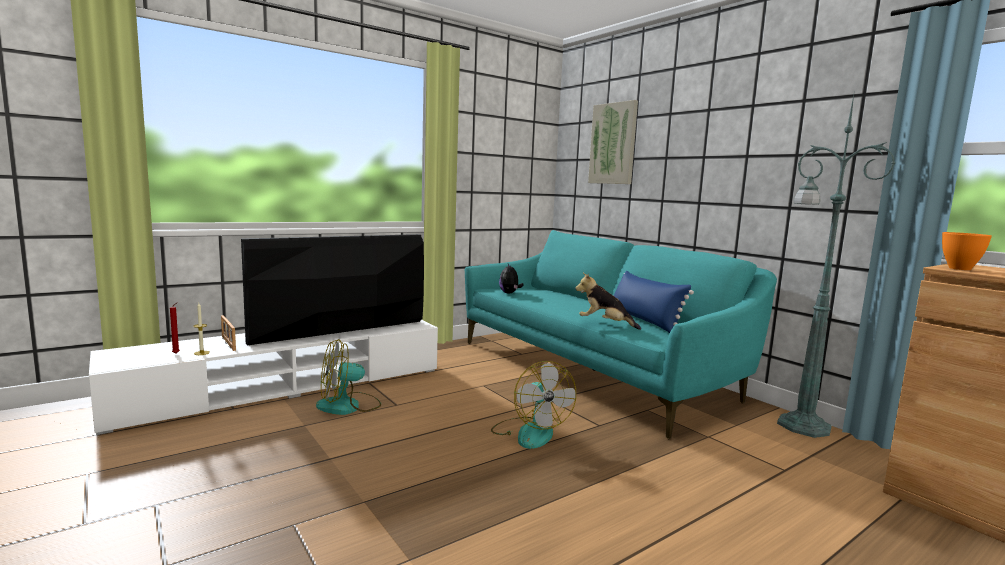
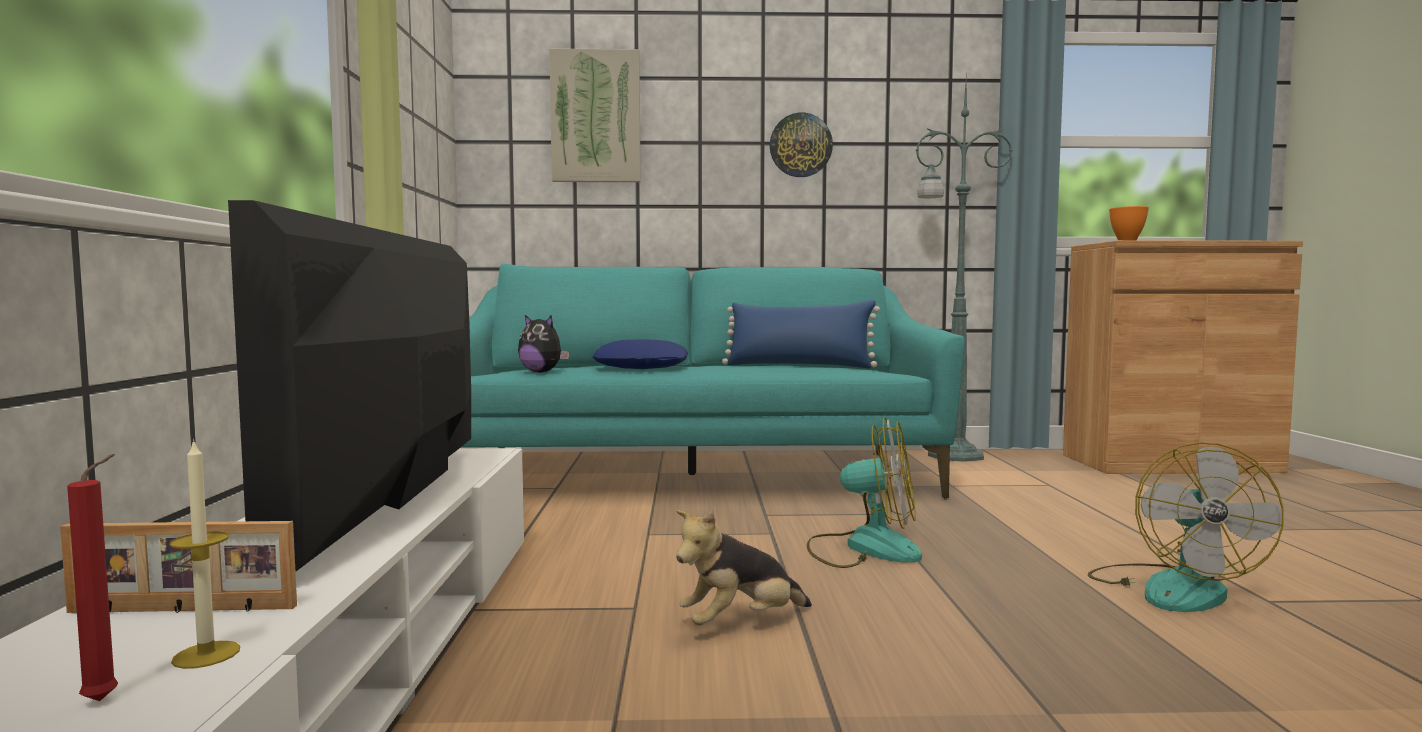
camera: 55 degrees left, 5 degrees down
(348, 406) = (573, 651): fan -> fan (1173, 588)
(558, 300) = (642, 367): none -> blue pillow
(604, 324) = (803, 372): plush toy -> plush toy (740, 623)
(727, 158) = (800, 145): none -> wall clock

